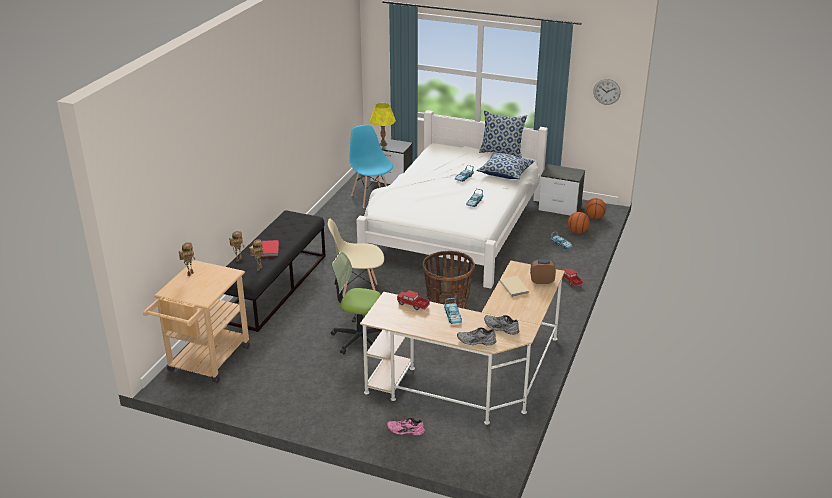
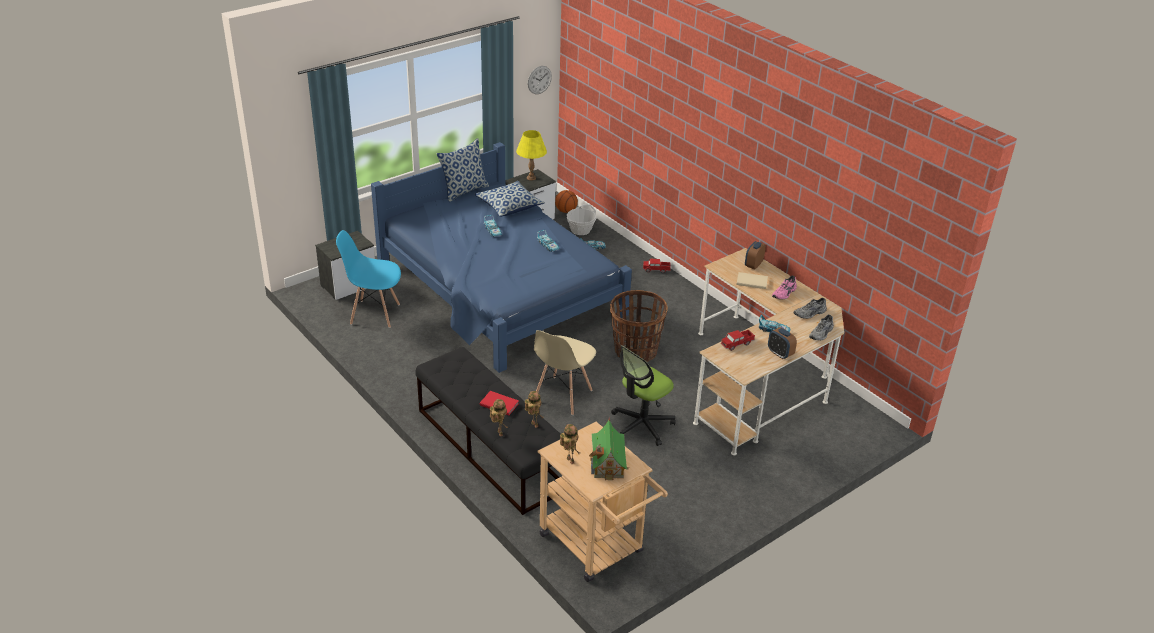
camera: 60 degrees left, 5 degrees up
(200, 288) = (608, 462): none -> toy house
(383, 144) = (336, 248): yellow table lamp -> yellow table lamp (531, 178)
(405, 431) = (806, 452): pink shoe -> pink shoe (784, 293)
(421, 328) = (780, 353): none -> alarm clock
(453, 228) = (499, 290): white bed -> blue bed
(577, 232) = (580, 230): basketball -> basket

